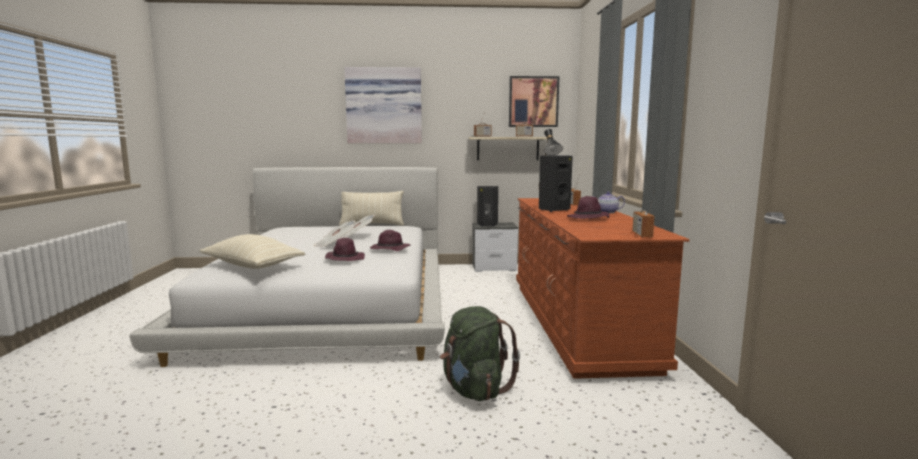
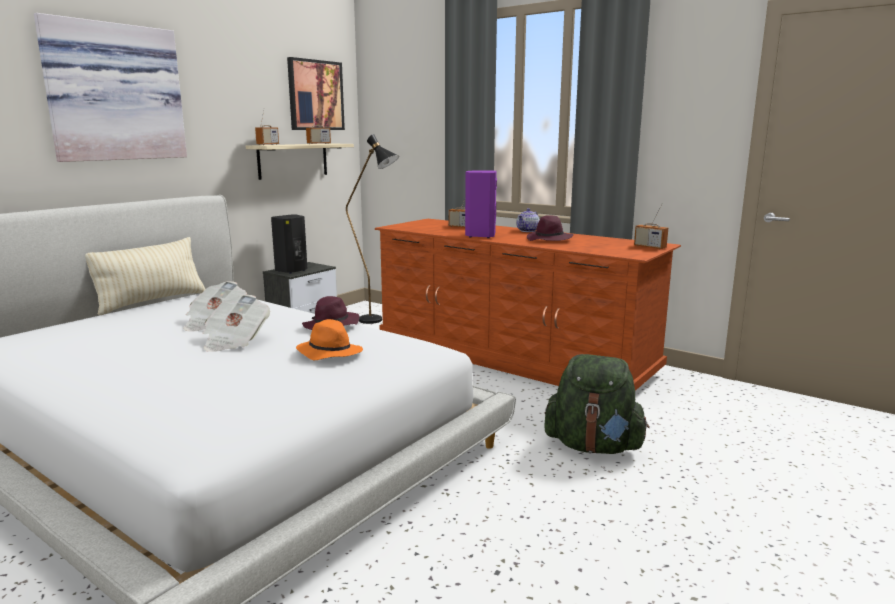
camera: 50 degrees left, 5 degrees up
(252, 266) = (239, 406): beige pillow -> none
(344, 259) = (329, 353): purple hat -> orange hat
(553, 210) = (480, 235): black speaker -> purple speaker

